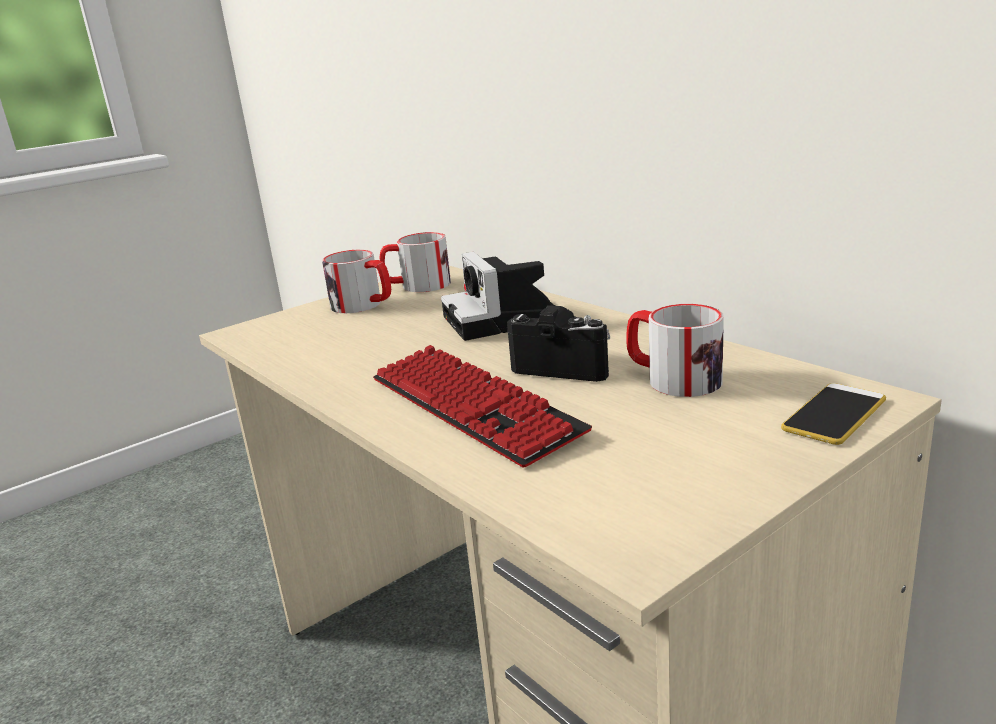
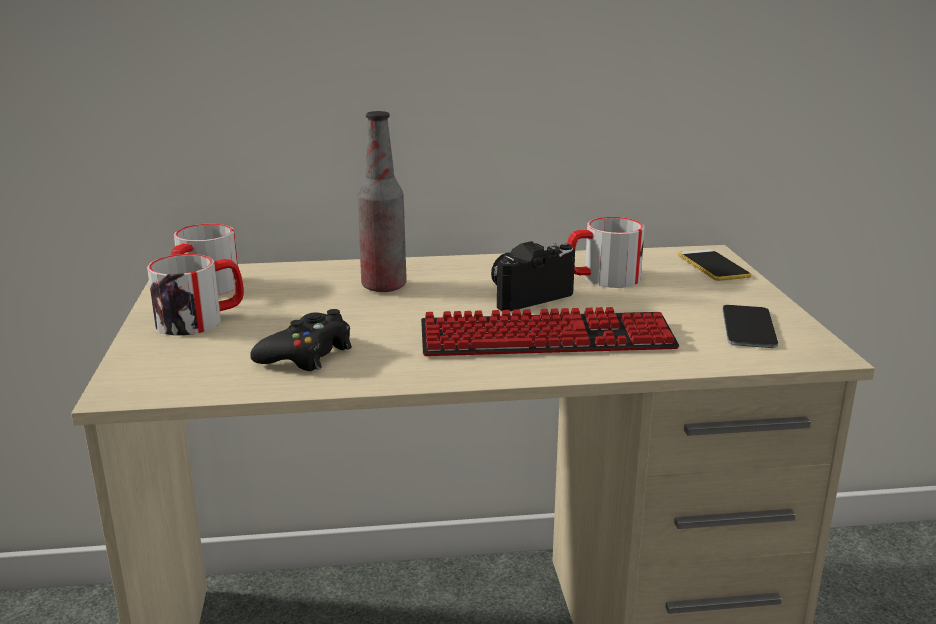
camera: 60 degrees left, 0 degrees up
(338, 349) = (307, 354): none -> black game controller
(503, 320) = (384, 286): camera -> bottle
(652, 489) = (748, 327): none -> phone

